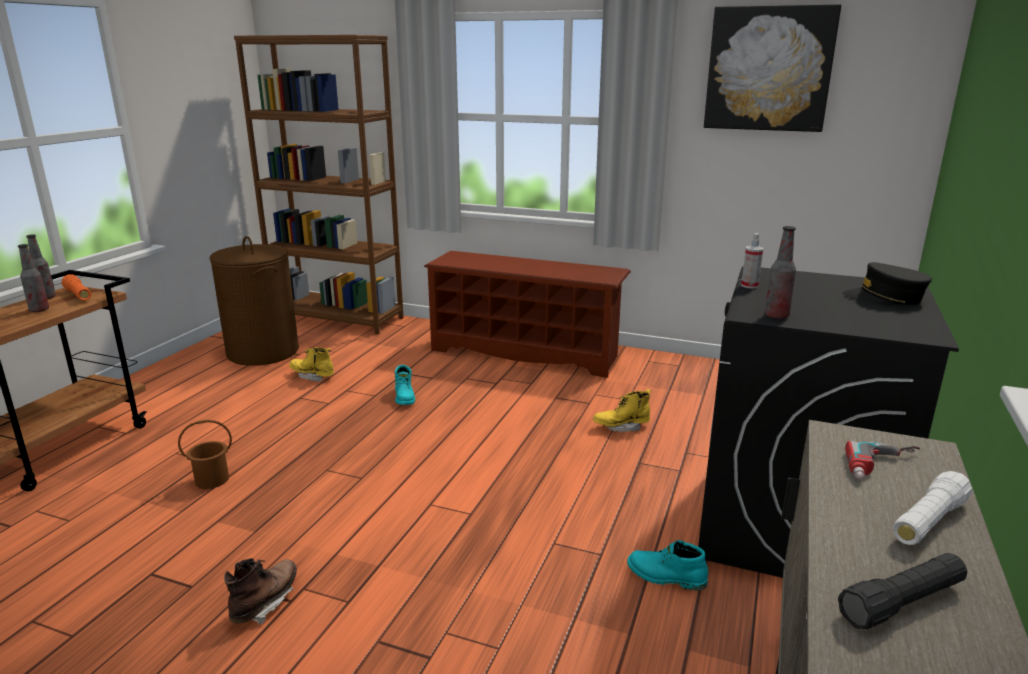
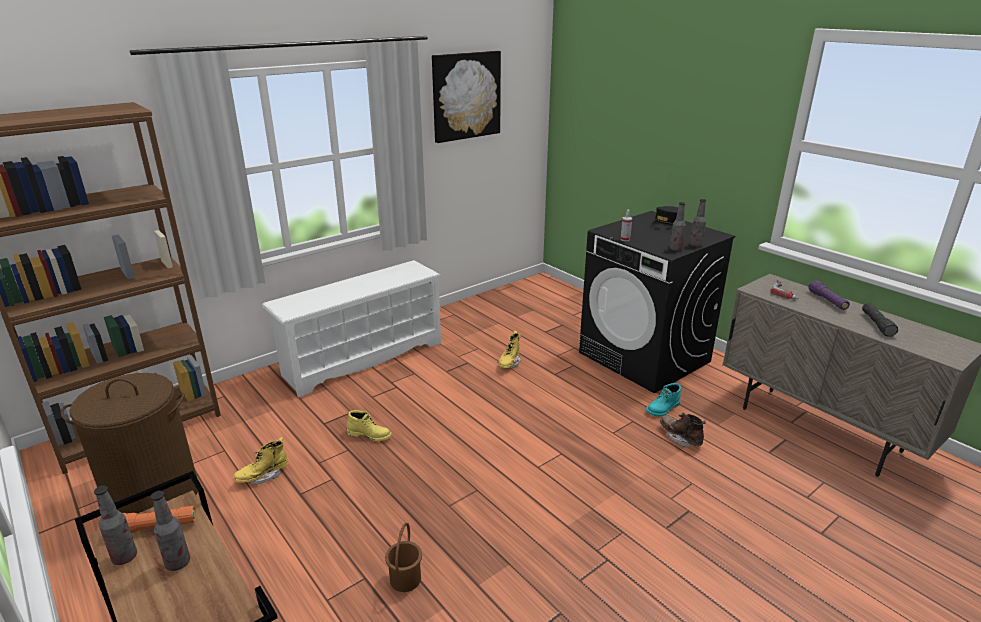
camera: 60 degrees left, 5 degrees up
(265, 602) = (602, 572): brown boot -> brown boot (680, 437)
(405, 397) = (370, 435): turquoise boot -> yellow boot
(526, 353) = (363, 358): brown shoe rack -> white shoe rack
(828, 326) = (695, 245): none -> bottle
(928, 522) = (827, 301): white flashlight -> purple flashlight

